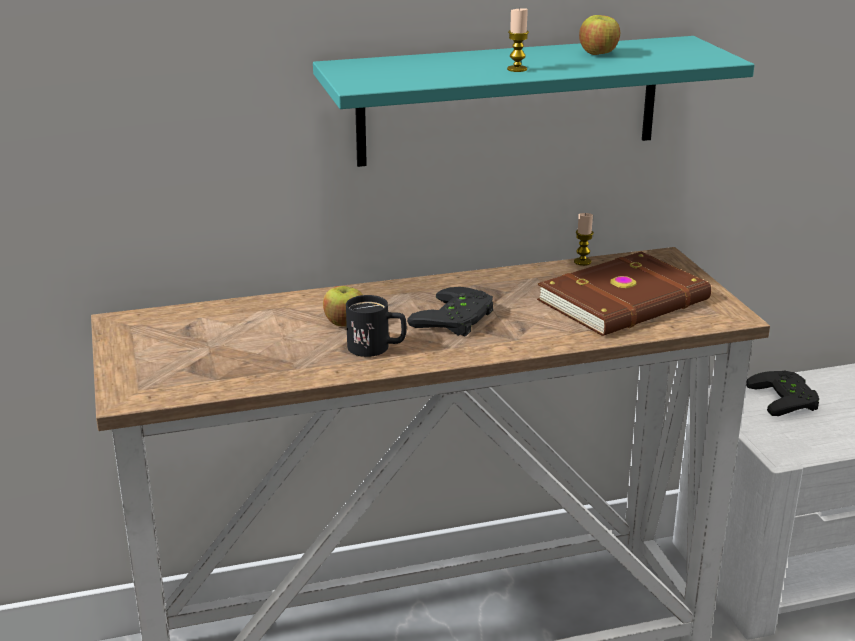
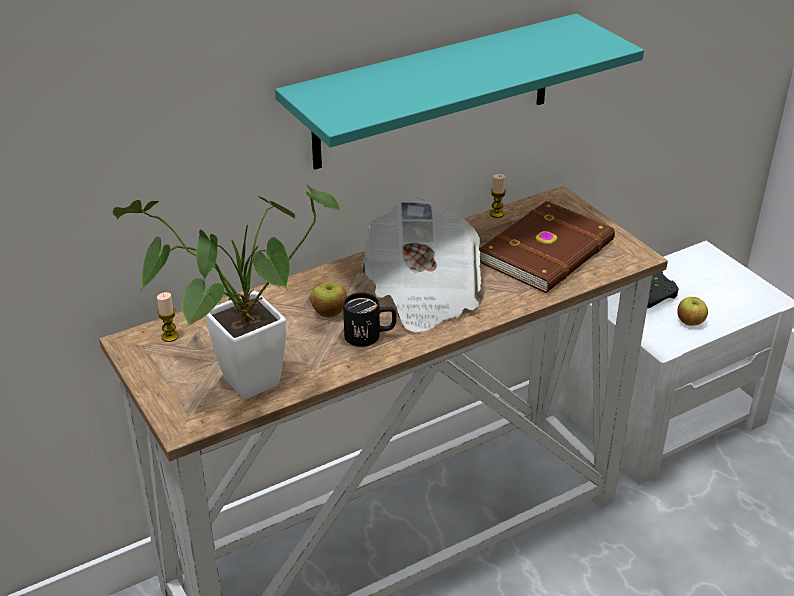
camera: 15 degrees left, 10 degrees up
(207, 373) = (239, 387): none -> potted plant
(458, 319) = (422, 293): black game controller -> newspaper
(517, 69) = (459, 80): candle -> candle (170, 336)
(598, 54) = (513, 50): apple -> apple (690, 322)

